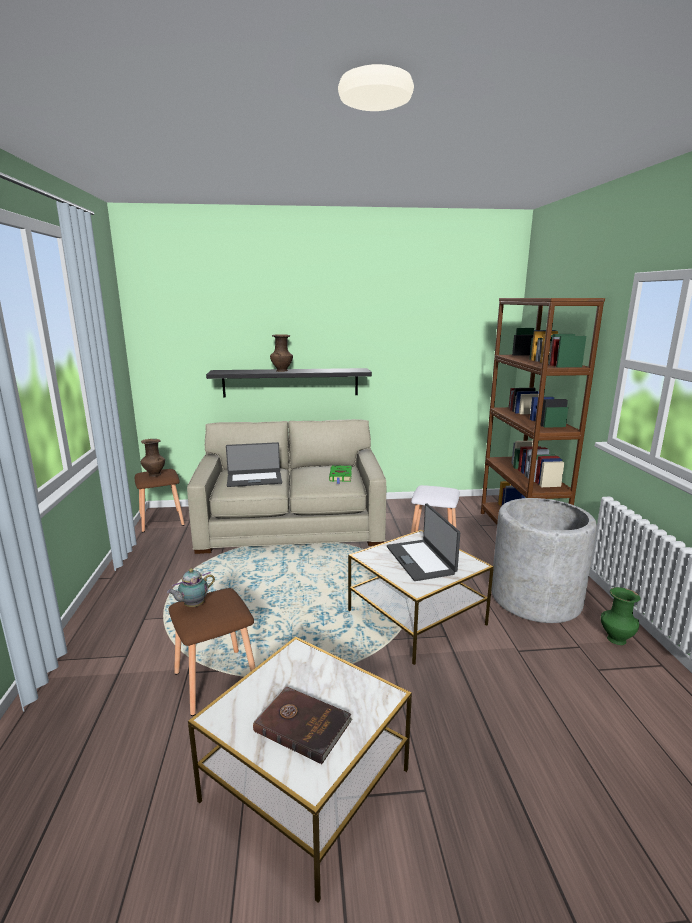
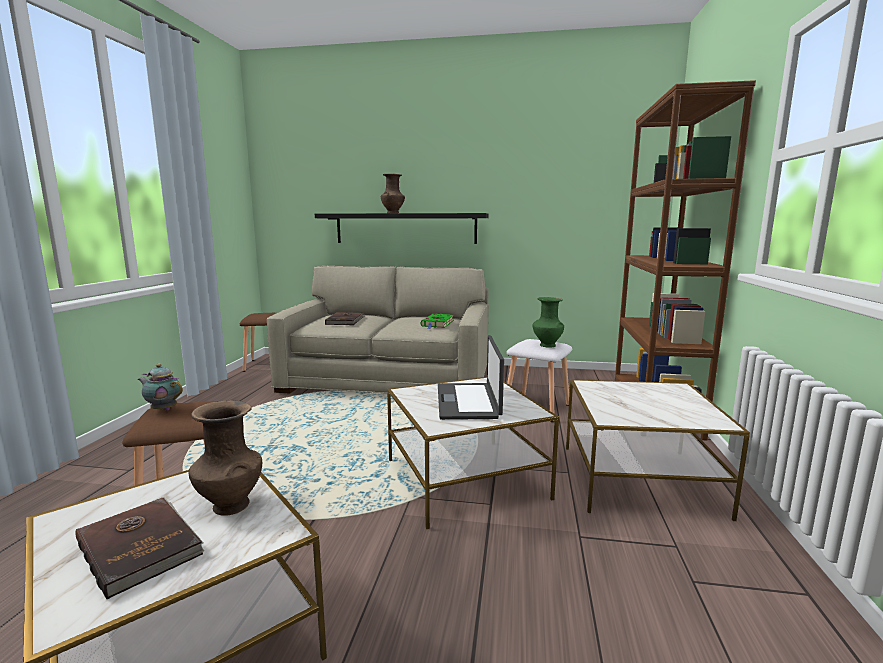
camera: 15 degrees right, 5 degrees down
(154, 474) = (261, 315): brown vase -> brown vase (230, 505)
(193, 605) = (163, 409): teapot -> teapot turned 45 degrees clockwise
(254, 479) = (345, 321): laptop -> brown book
(535, 598) = (639, 479): grey planter -> side table
(615, 639) = (740, 546): green vase -> green vase (546, 345)

